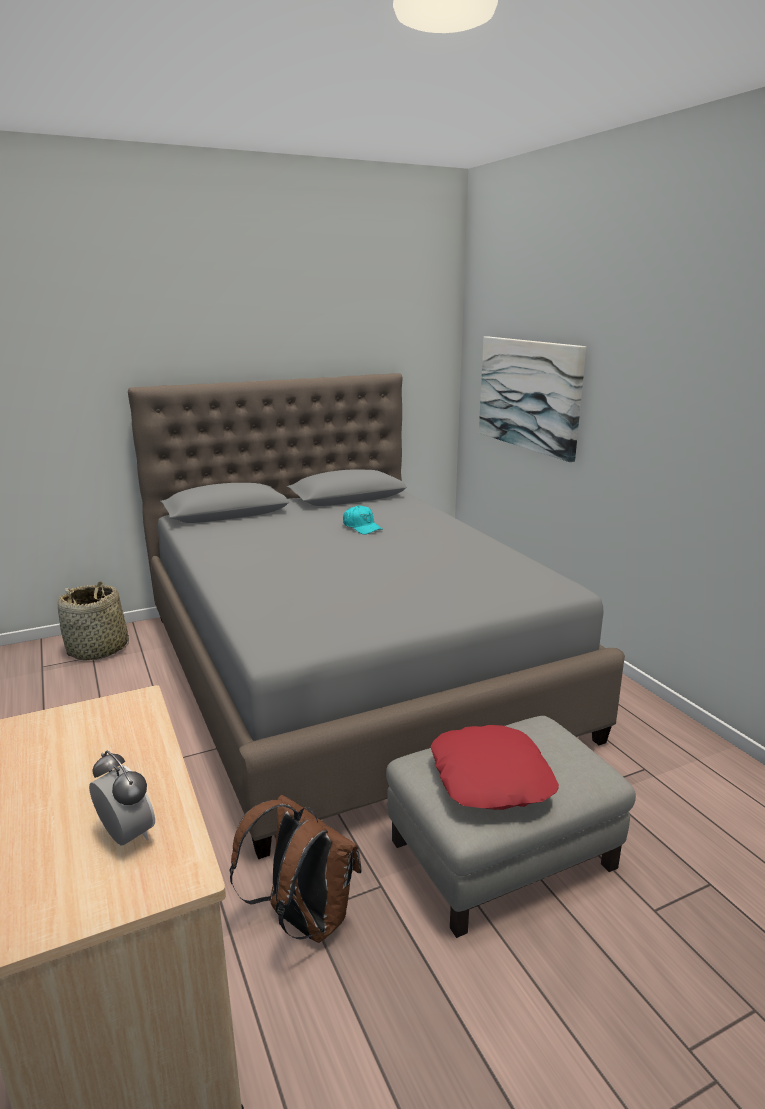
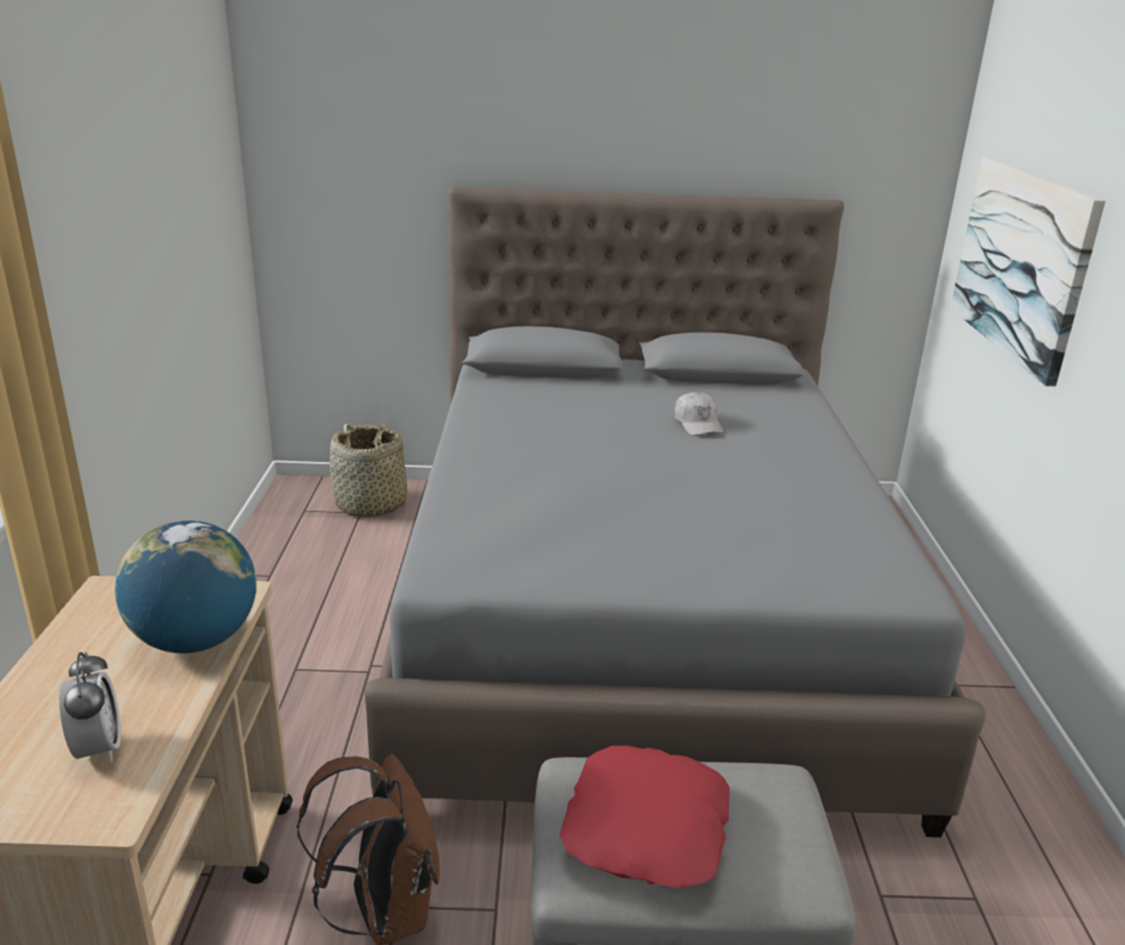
camera: 25 degrees right, 5 degrees up
(136, 739) = (195, 641): none -> globe
(362, 527) = (697, 424): turquoise cap -> white cap

